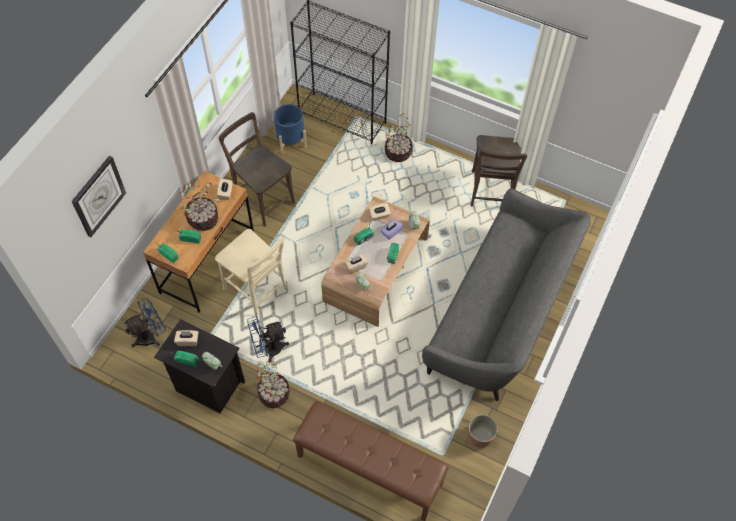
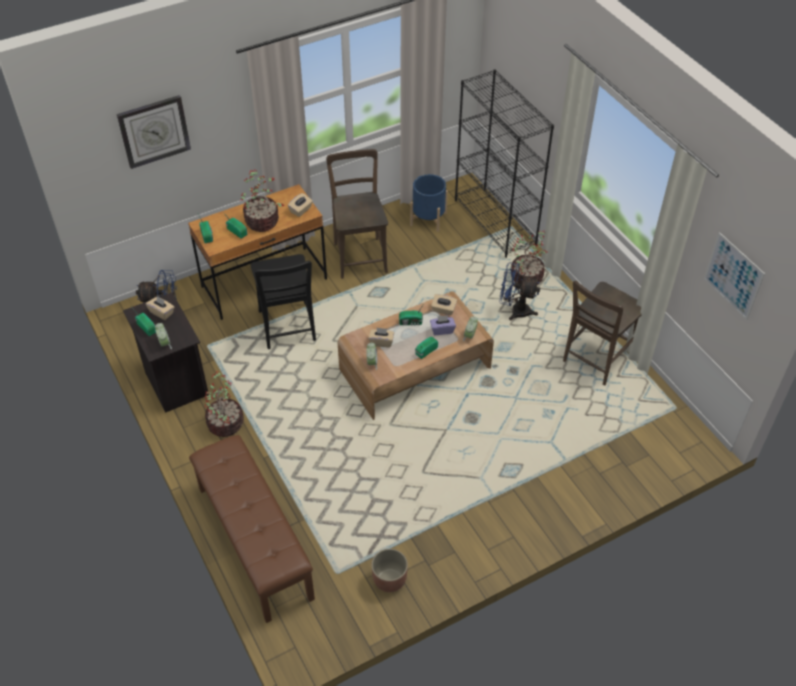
camera: 35 degrees right, 10 degrees down
(257, 290) = (288, 328): beige chair -> black chair
(268, 349) = (254, 383): blue fan -> blue fan (515, 310)
(500, 314) = (510, 477): grey sofa -> none
(605, 100) = (733, 276): none -> picture

